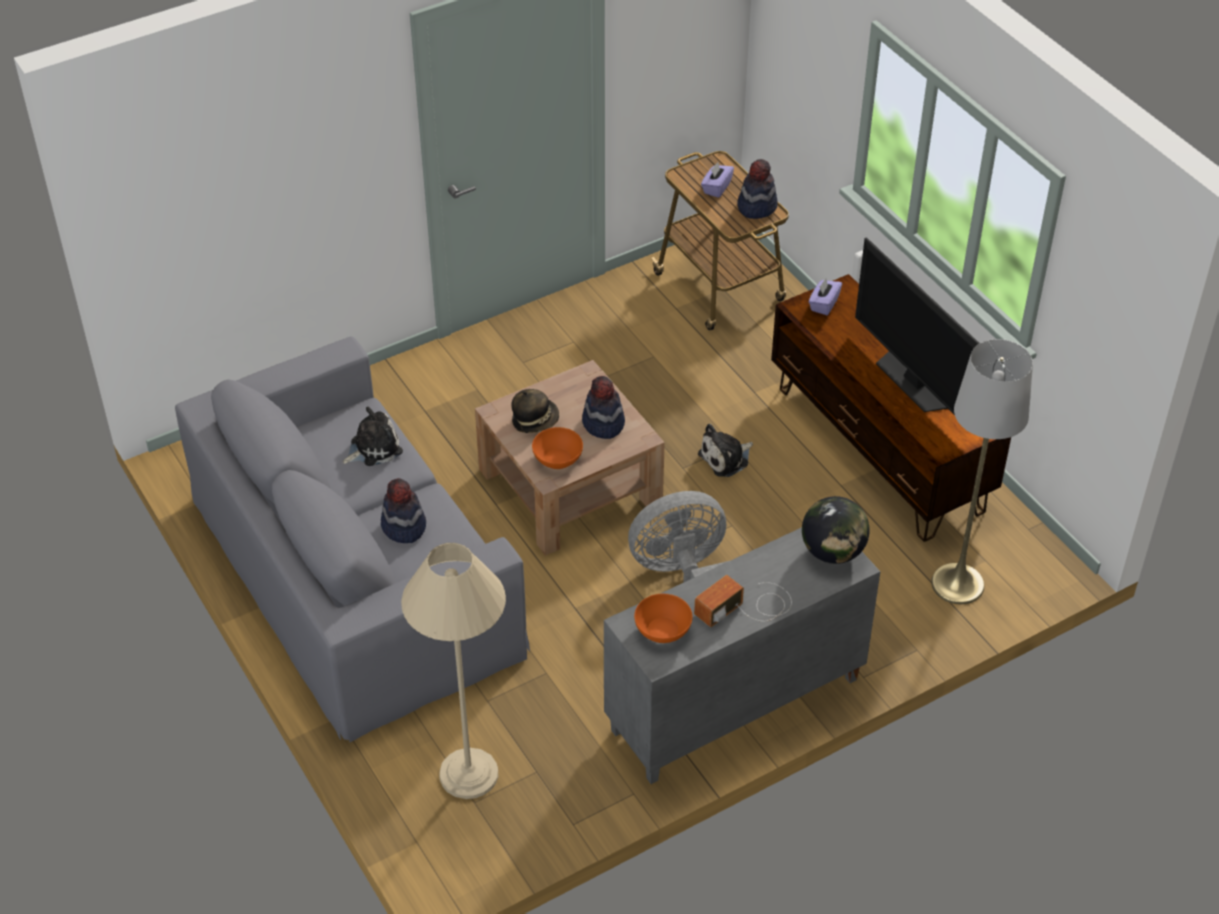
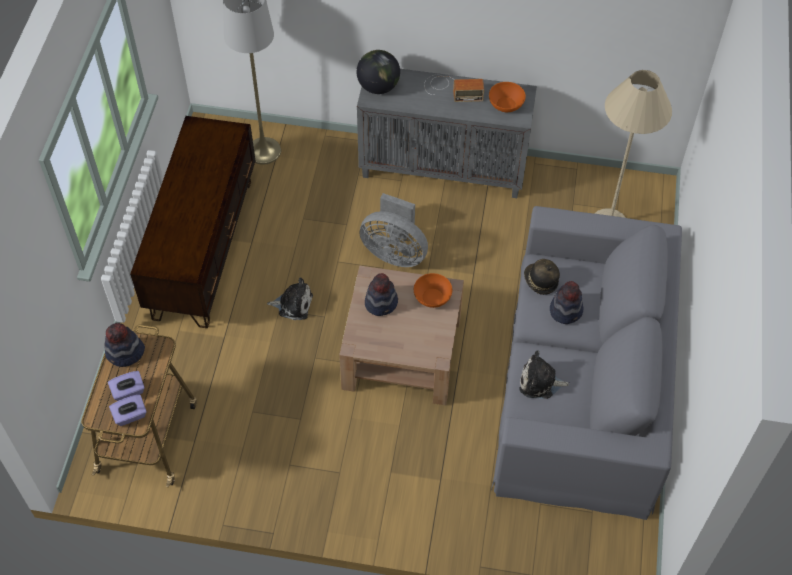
camera: 140 degrees left, 10 degrees up
(535, 420) = (419, 334): hat -> hat (540, 281)
(823, 304) = (174, 262): purple tissue box -> purple tissue box (130, 416)
(913, 381) = (194, 177): television -> none

